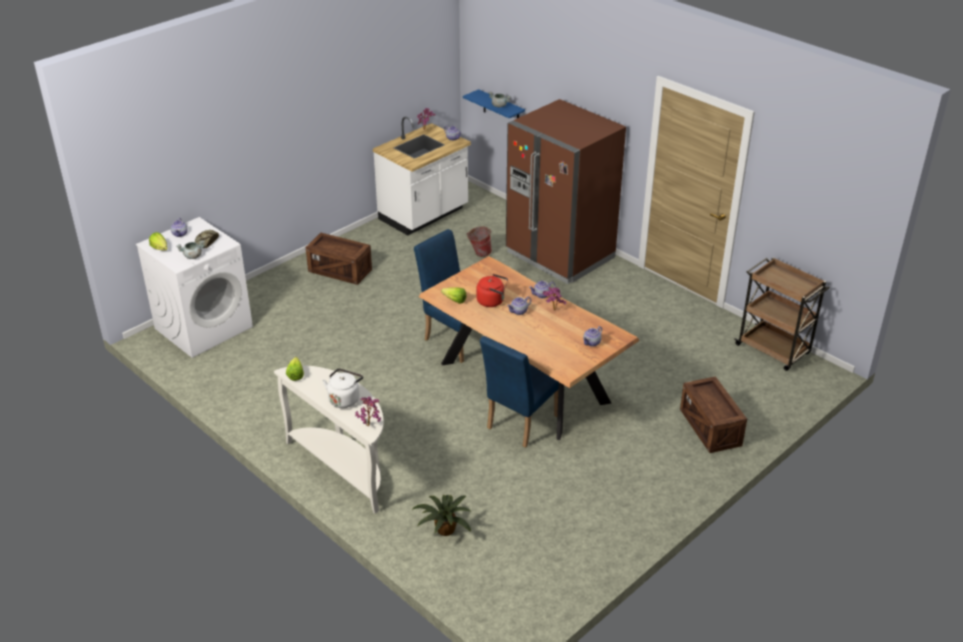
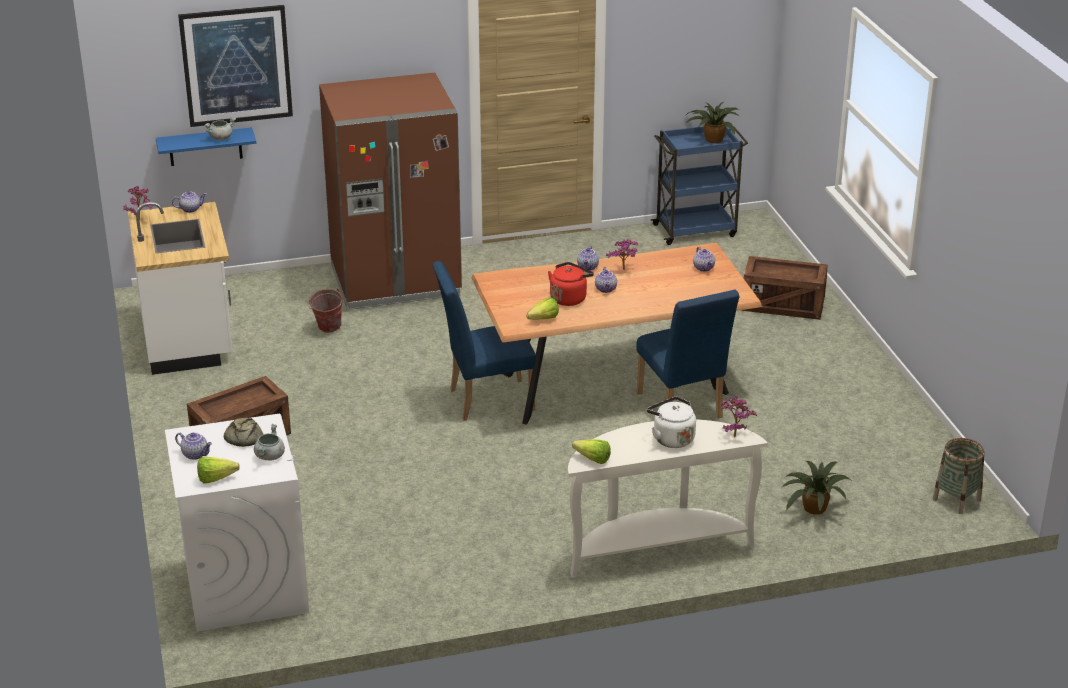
camera: 60 degrees left, 5 degrees down
(517, 606) = (956, 499): none -> basket
(521, 63) = (236, 65): none -> picture
(774, 350) = (696, 230): brown cart -> blue cart
(797, 285) = (712, 139): none -> potted plant

